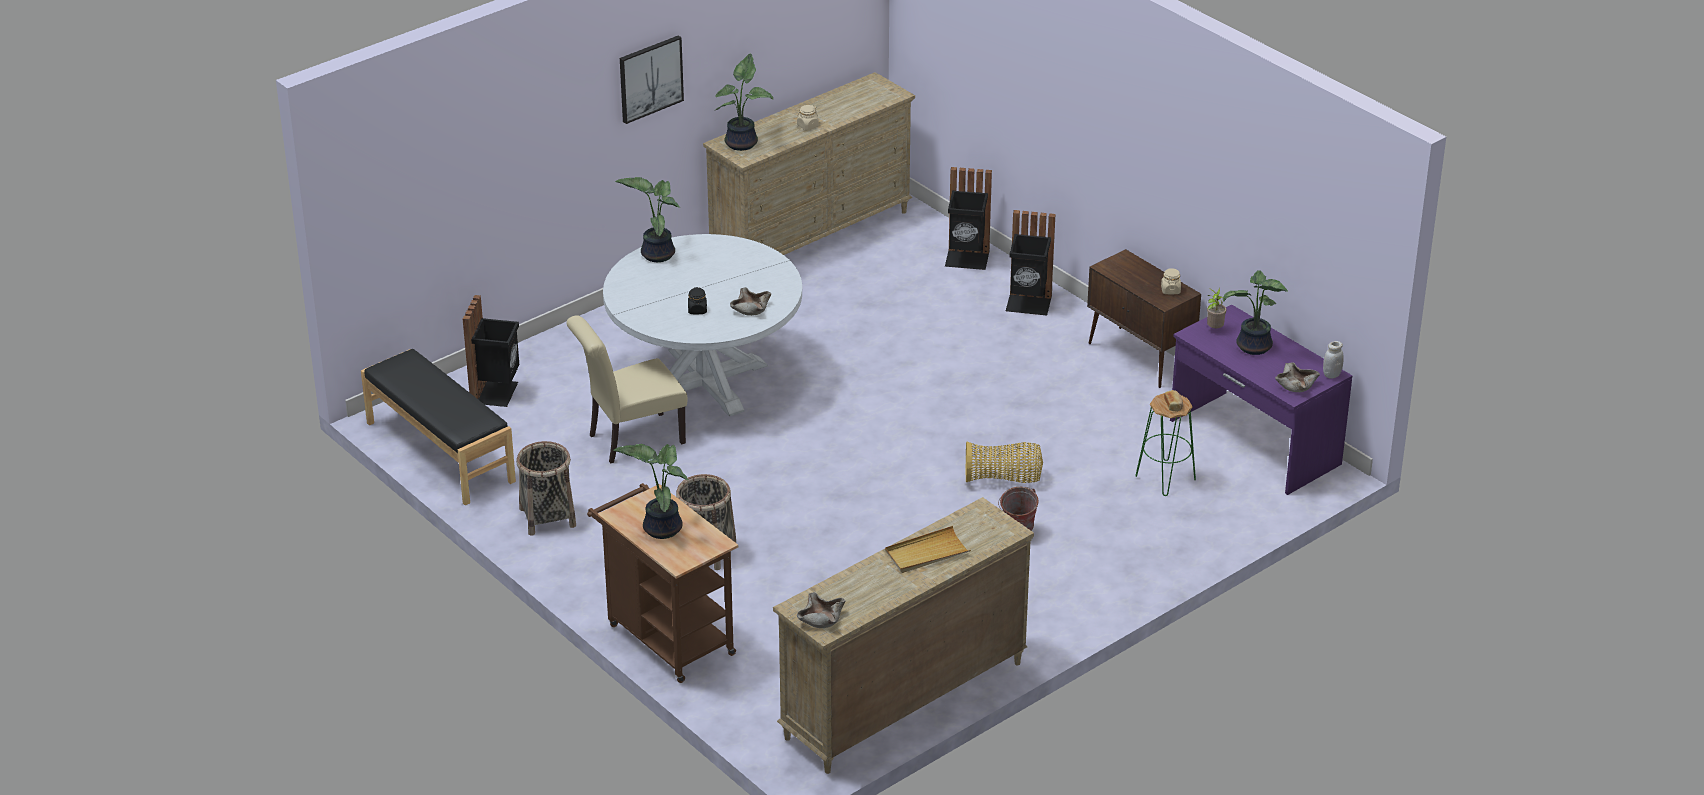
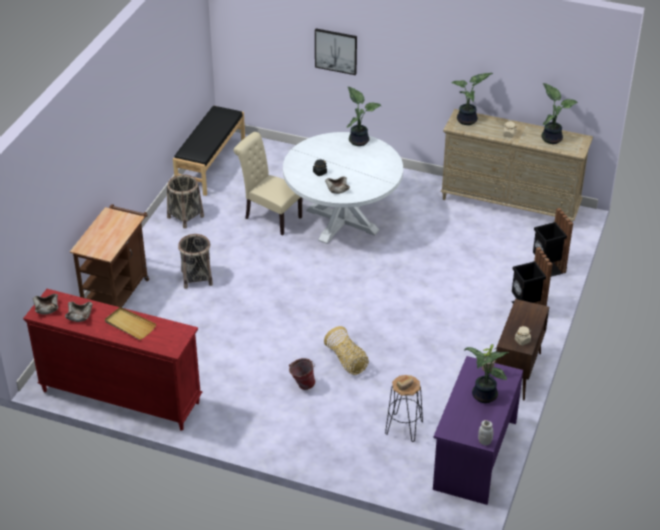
camera: 60 degrees right, 5 degrees up
(497, 392) = (273, 160): black trash can -> none
(650, 78) = (422, 51): picture -> picture (336, 51)
(661, 527) = (107, 231): potted plant -> potted plant (552, 138)
(903, 701) = (120, 396): beige dresser -> red dresser
(1165, 477) = (404, 427): green stool -> black stool
(1295, 384) = (459, 428): beige bowl -> beige bowl (79, 315)

